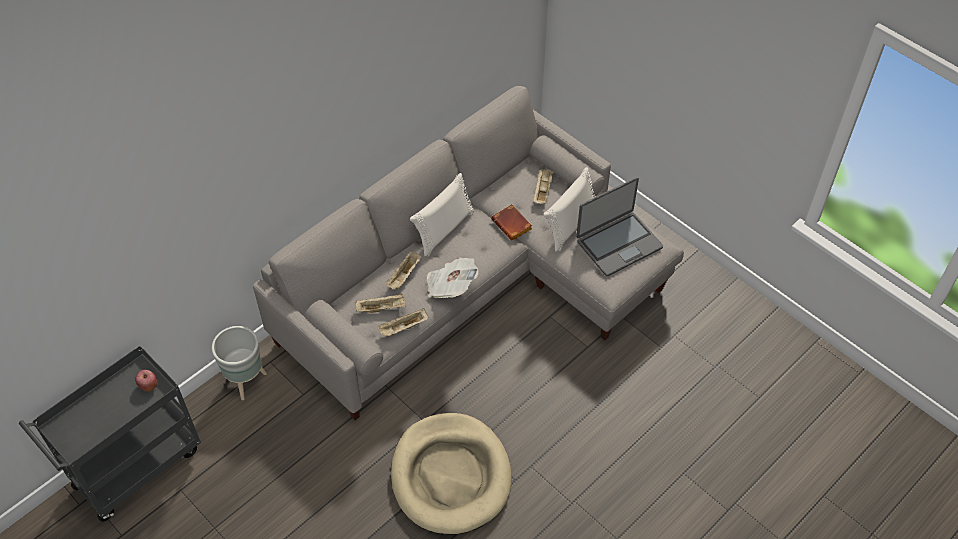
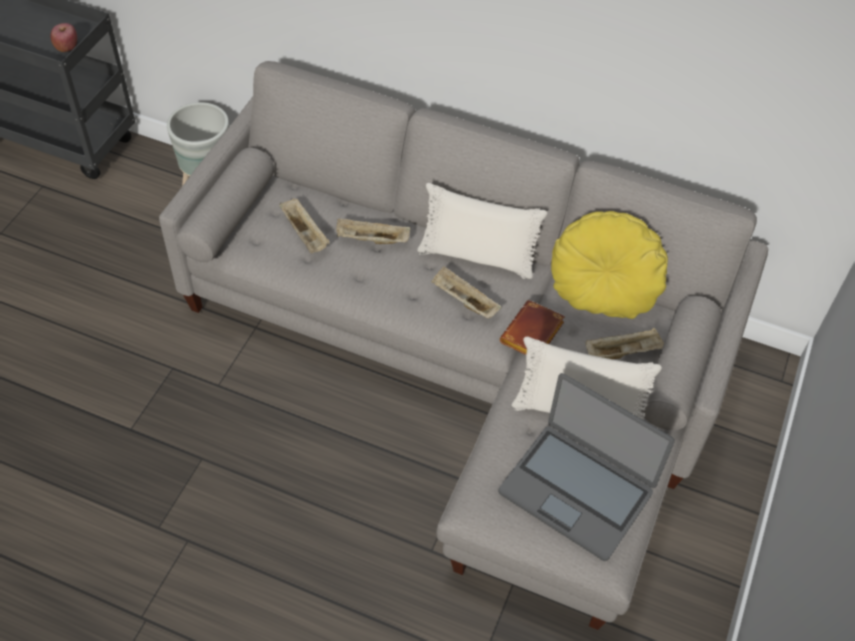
camera: 65 degrees right, 0 degrees up
(403, 328) = (282, 268): beige tray -> beige tray (463, 301)
(450, 286) = (379, 297): newspaper -> none
(451, 476) = (141, 445): beige dog bed -> none
(502, 185) = (601, 298): none -> yellow pillow

